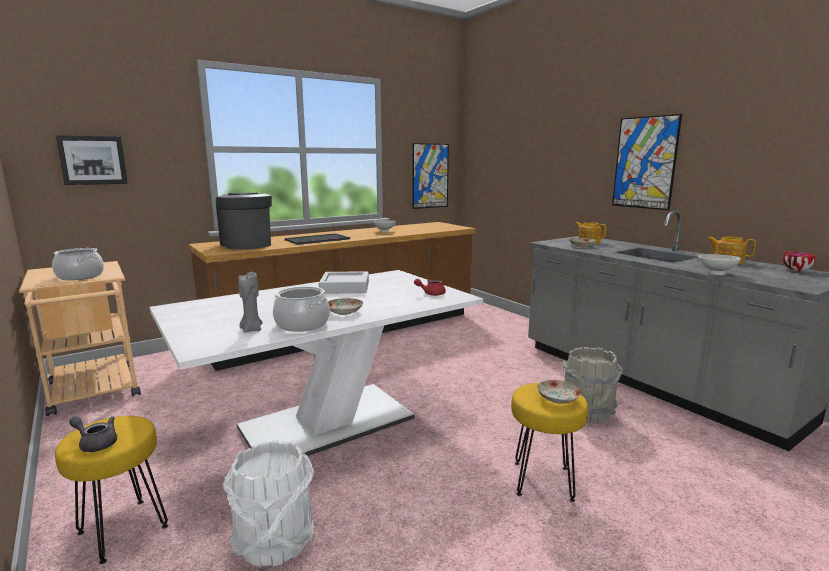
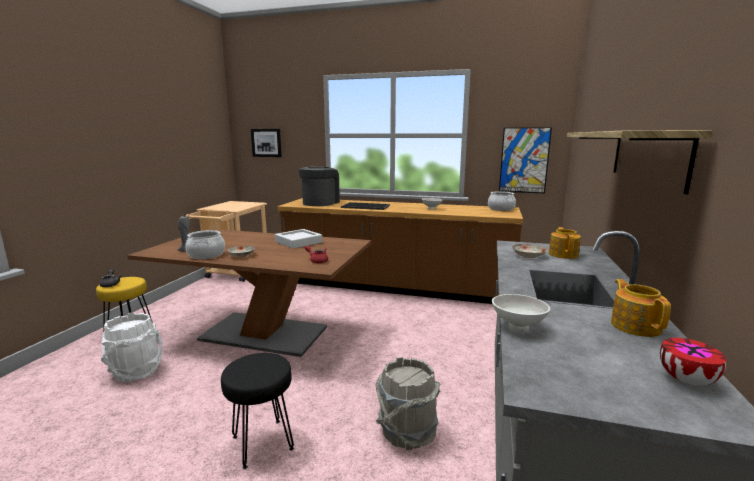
camera: 50 degrees right, 0 degrees up
(80, 276) = (228, 207): cooking pot -> cooking pot (501, 209)
(327, 423) = (264, 333): white dining table -> brown dining table
(543, 481) = (262, 443): yellow stool -> black stool
(557, 399) = (252, 372): plate -> none
(645, 163) = (646, 156): picture -> shelf

